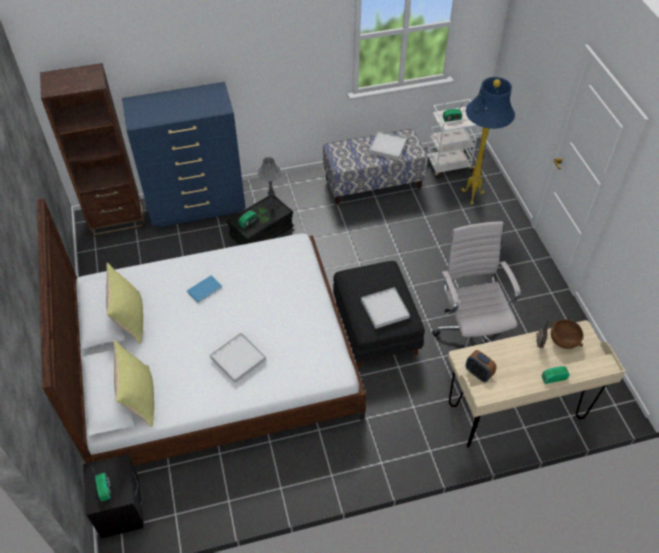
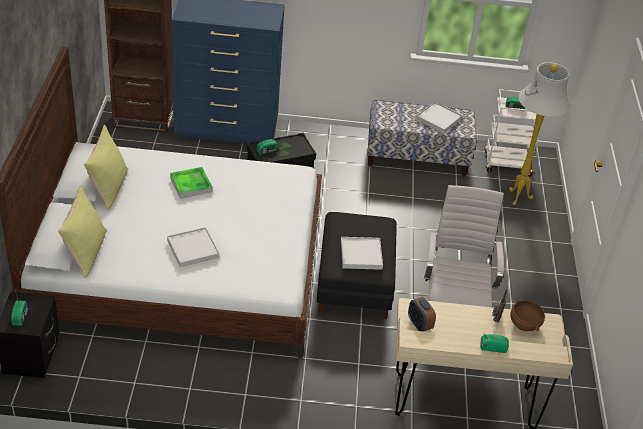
camera: 15 degrees right, 10 degrees down
(205, 289) = (191, 185): blue book -> tray
(272, 205) = (298, 143): grey table lamp -> none
(472, 196) = (518, 198): blue floor lamp -> white floor lamp

